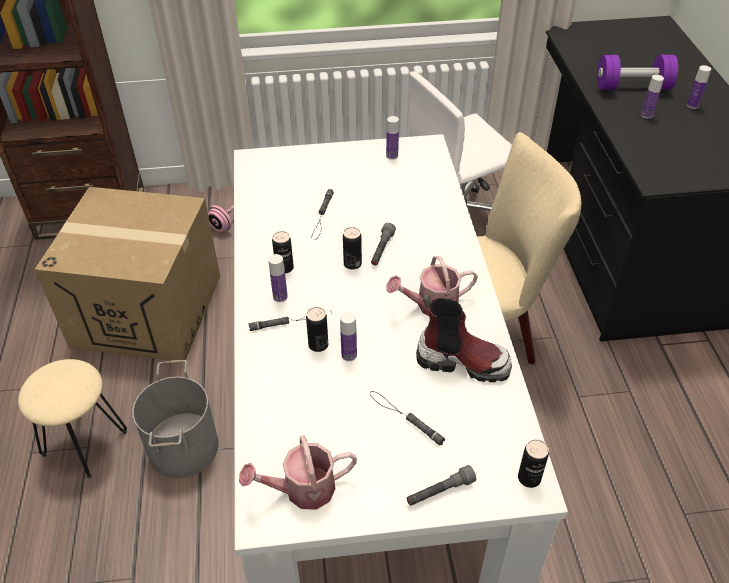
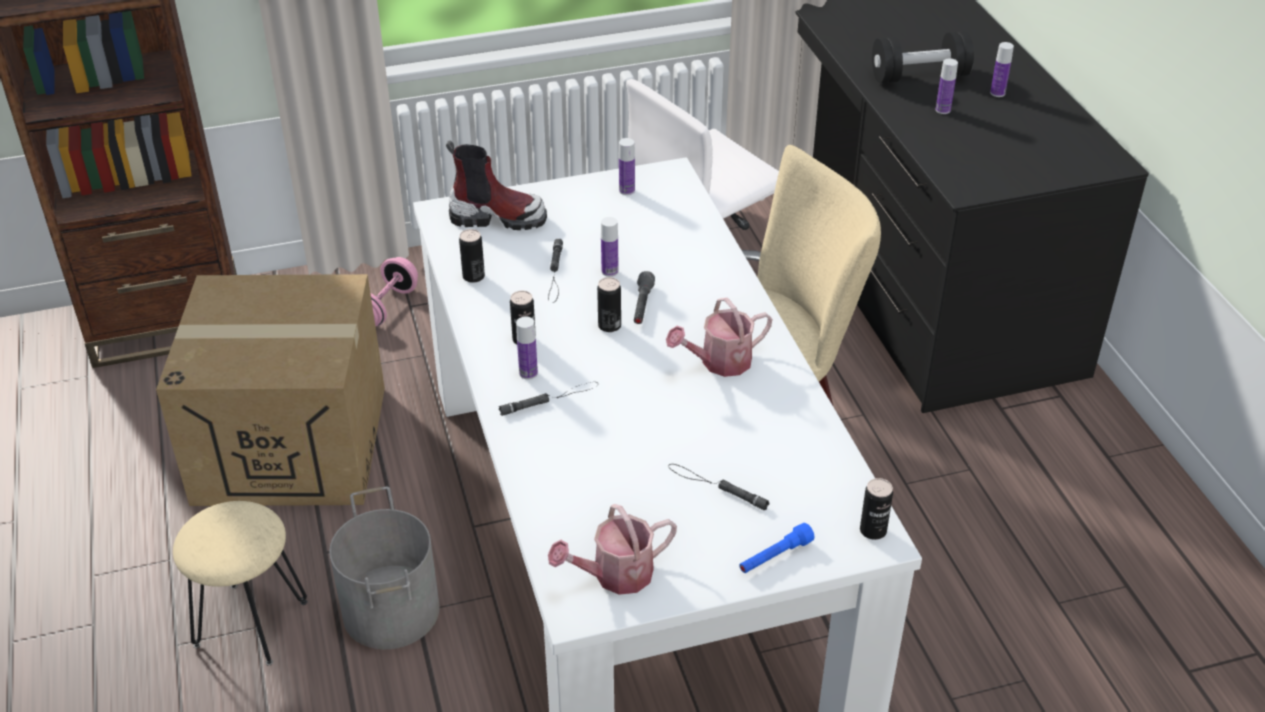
camera: 10 degrees left, 5 degrees down
(318, 345) = (591, 421): can -> can (473, 276)
(349, 355) = (632, 428): bottle -> bottle (610, 271)
(440, 491) = (775, 557): grey flashlight -> blue flashlight
(462, 362) = (771, 420): boot -> boot (498, 217)
(632, 87) = (919, 76): purple dumbbell -> black dumbbell

